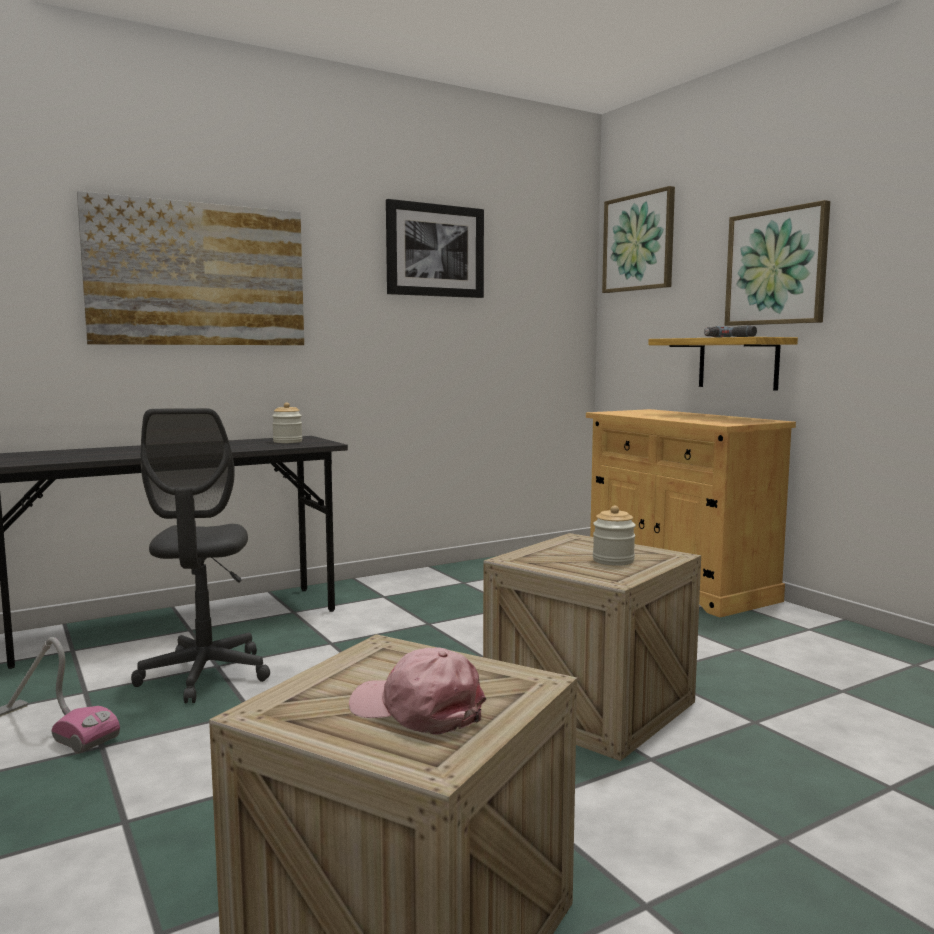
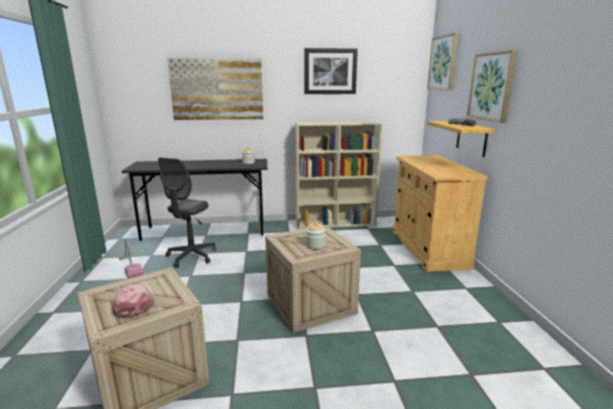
camera: 25 degrees right, 10 degrees up
(464, 570) = (336, 223): none -> beige bookcase

